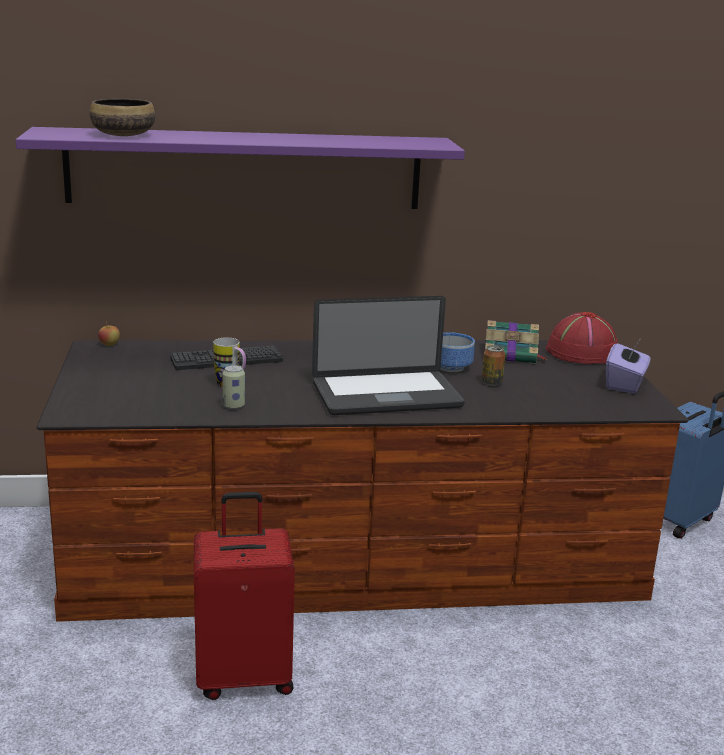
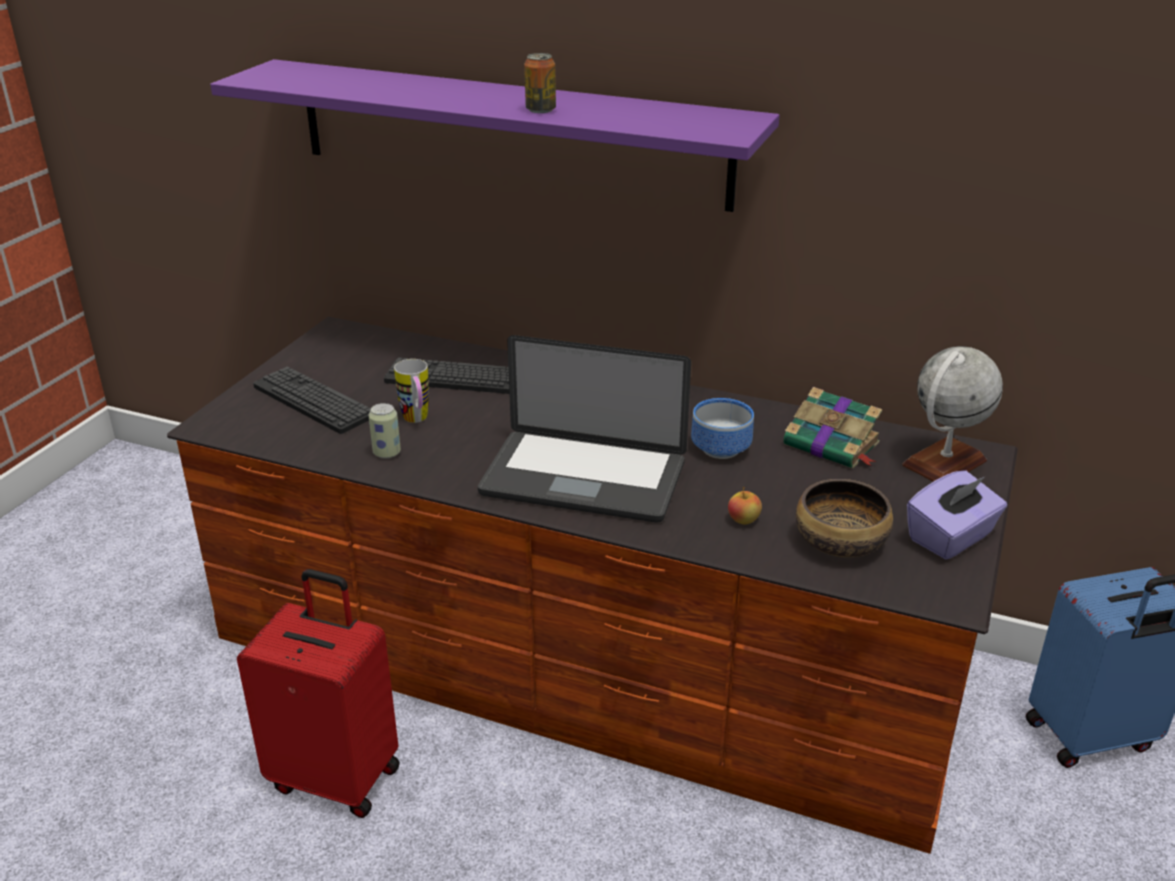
camera: 30 degrees right, 10 degrees up
(109, 344) = (355, 329): apple -> apple (743, 520)
(124, 135) = (342, 83): bowl -> bowl (841, 541)
(135, 388) = (313, 401): none -> keyboard
(491, 383) = (748, 489): can -> can (540, 110)
(581, 353) = (944, 463): red hat -> globe

